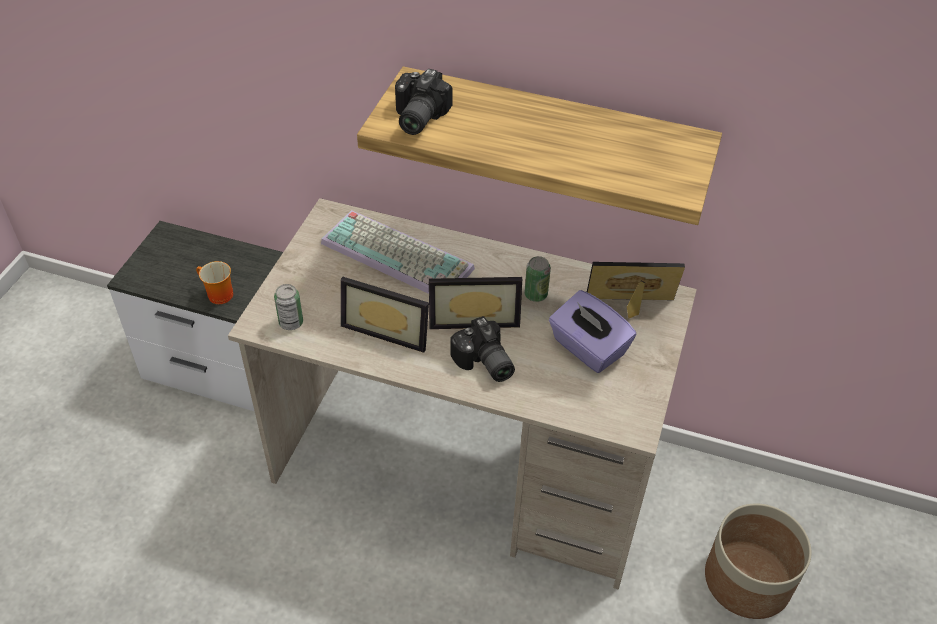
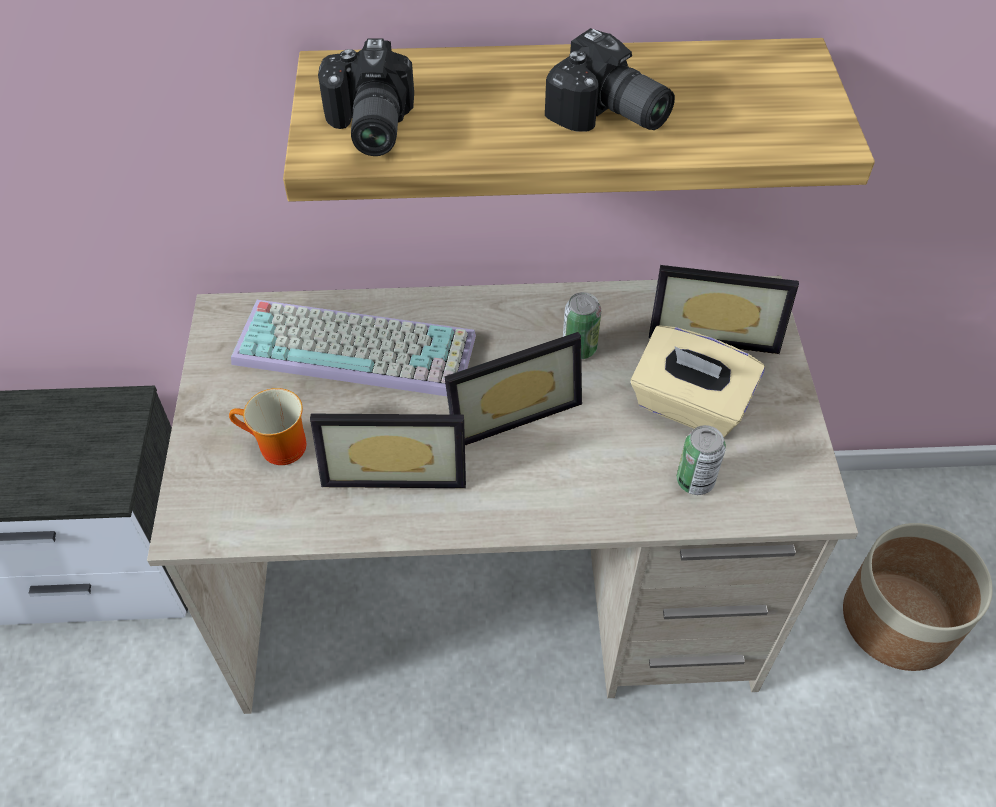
camera: 20 degrees left, 5 degrees up
(217, 295) = (78, 483): mug -> mug (277, 449)
(291, 323) = (241, 506): can -> can (695, 481)
(483, 364) = (559, 477): camera -> camera (608, 116)
(587, 348) = (689, 405): purple tissue box -> beige tissue box
(631, 308) = (714, 328): picture frame -> picture frame turned 150 degrees counterclockwise

